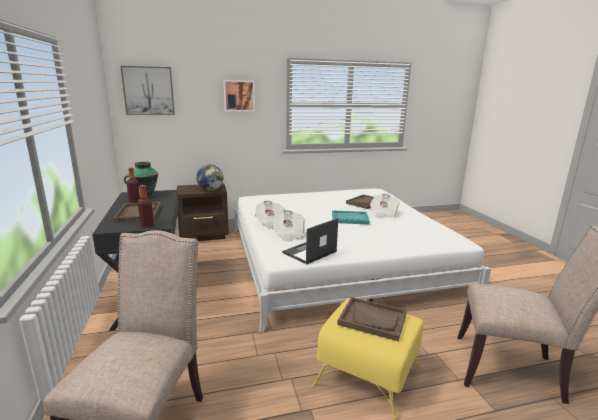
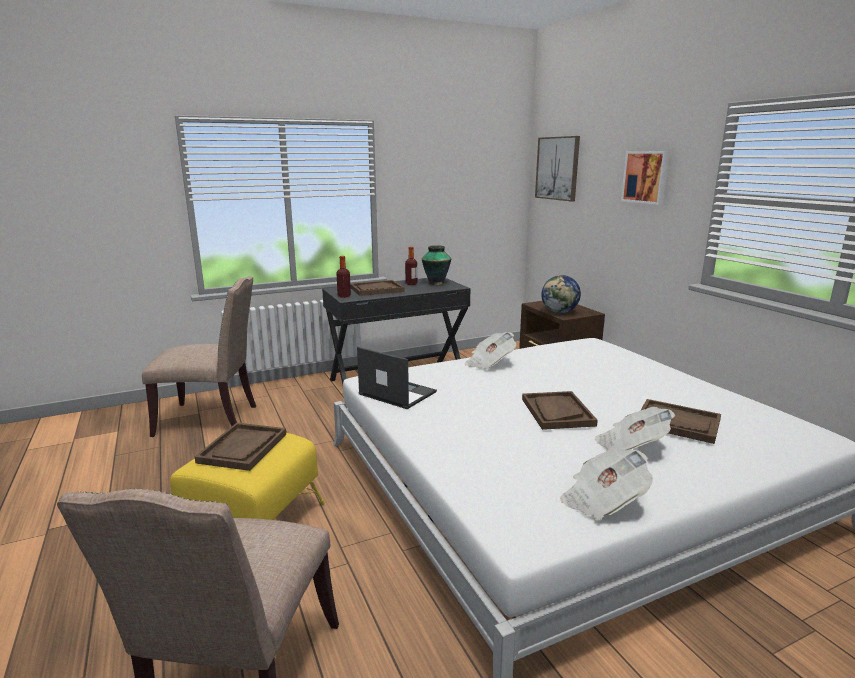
camera: 80 degrees right, 0 degrees up
(288, 234) = (453, 377): newspaper -> newspaper (602, 501)
(349, 218) = (557, 412): turquoise tray -> brown tray

